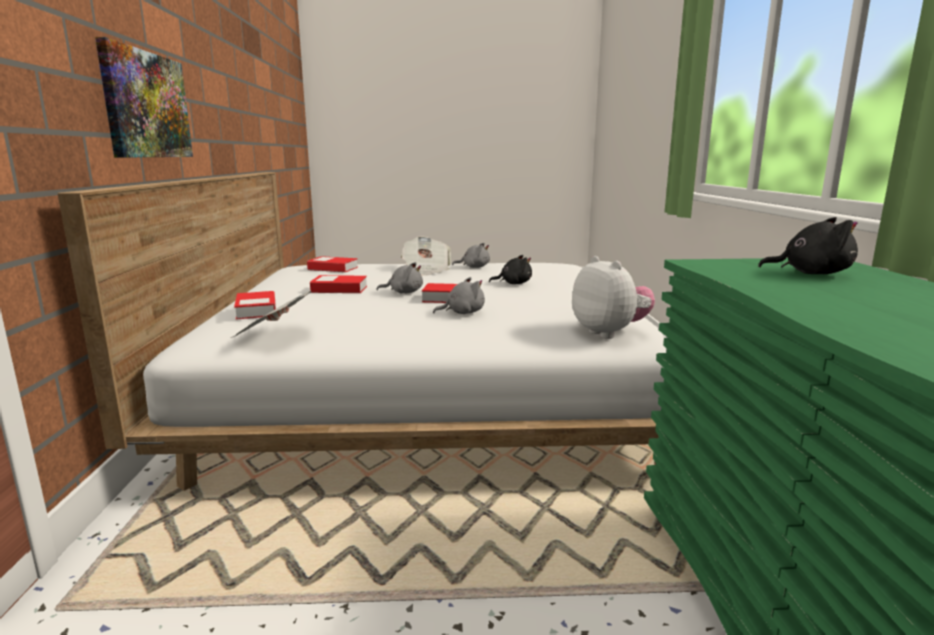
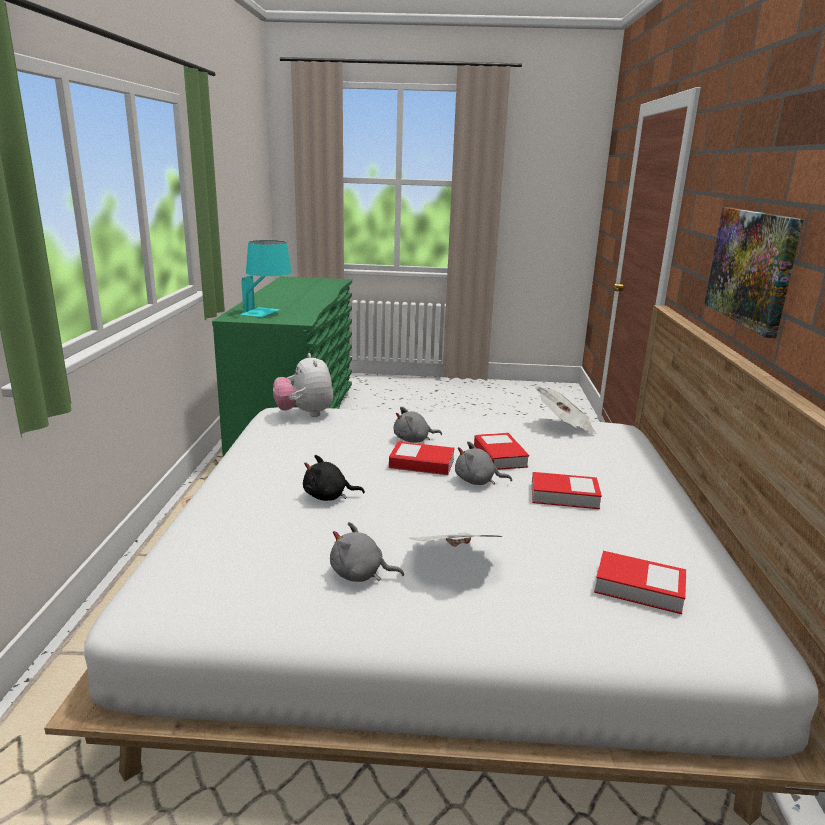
camera: 175 degrees left, 5 degrees up
(256, 310) = (618, 459): book -> book (500, 456)
(811, 273) = (268, 312): black plush toy -> turquoise table lamp

